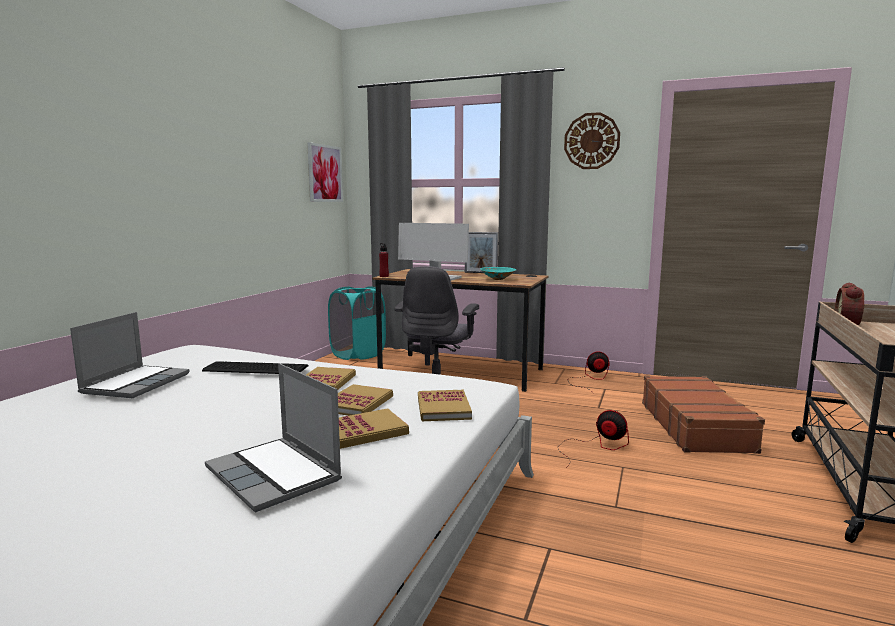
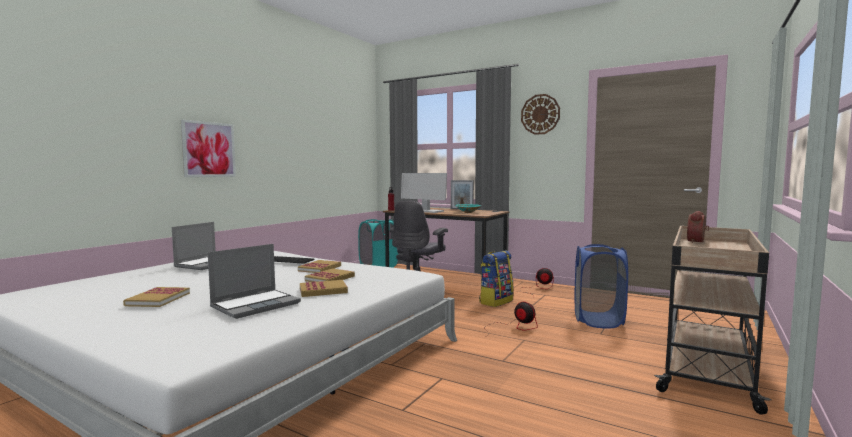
camera: 10 degrees right, 5 degrees down
(275, 475) = (256, 305): laptop -> laptop turned 105 degrees counterclockwise
(324, 173) = (359, 141): picture -> picture (208, 149)
(443, 408) = (380, 283): book -> book (158, 299)
(548, 403) = (495, 301): none -> backpack
(696, 426) = (598, 320): brown suitcase -> blue laundry basket

